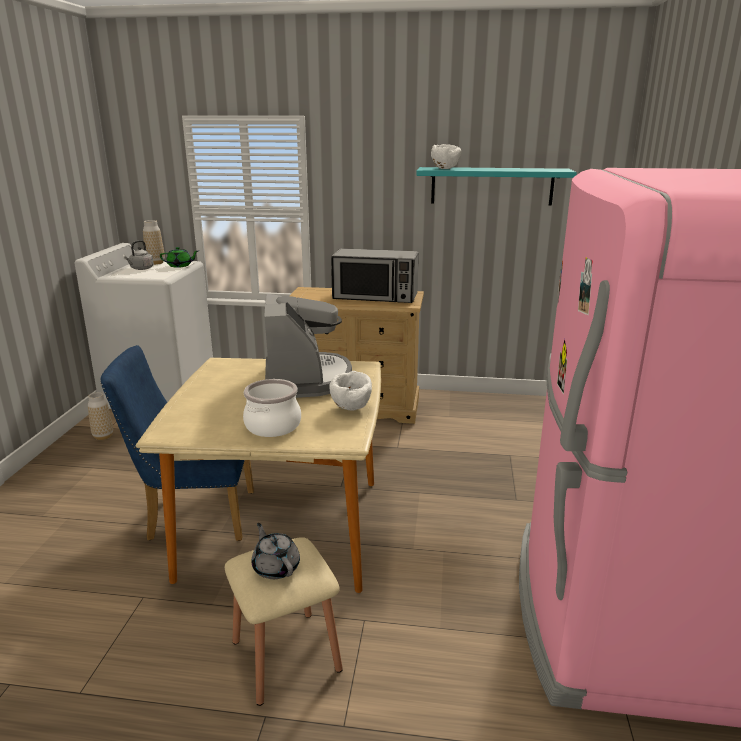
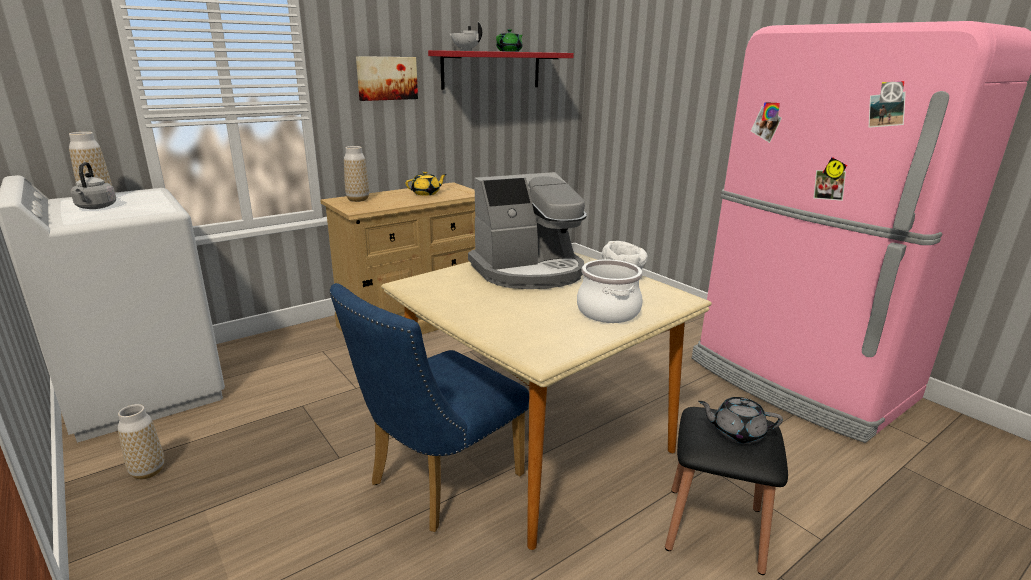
camera: 45 degrees left, 0 degrees up
(180, 266) = (152, 195): green teapot -> green teapot (509, 51)
(286, 655) = (714, 528): beige stool -> black stool
(306, 379) = (529, 271): coffee machine -> coffee machine turned 120 degrees clockwise
(317, 292) = (358, 199): none -> vase
(375, 297) = (426, 193): microwave -> yellow teapot
(376, 191) = (386, 78): none -> picture
(445, 168) = (466, 50): white bowl -> white teapot
(491, 186) = (492, 70): turquoise shelf -> red shelf

